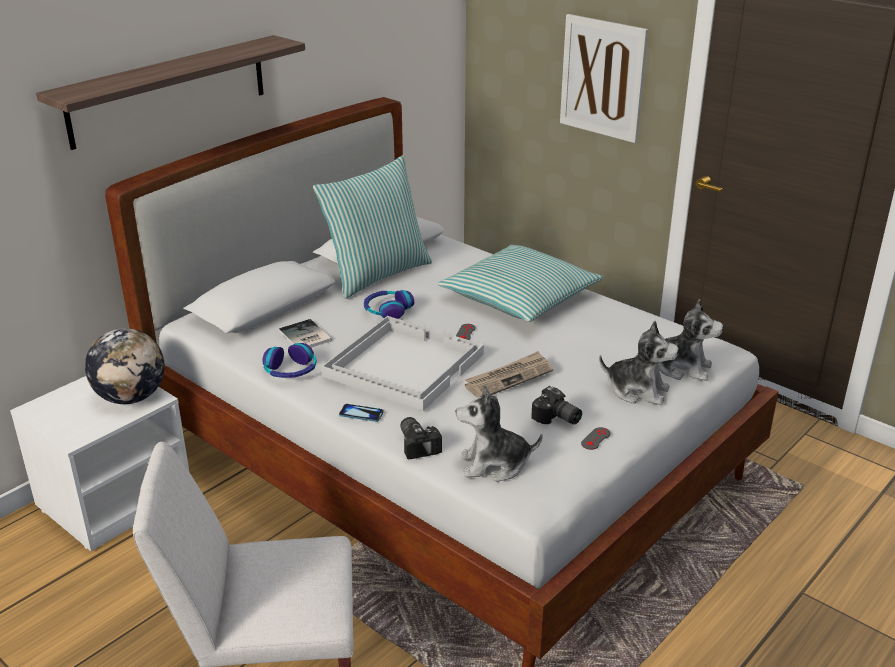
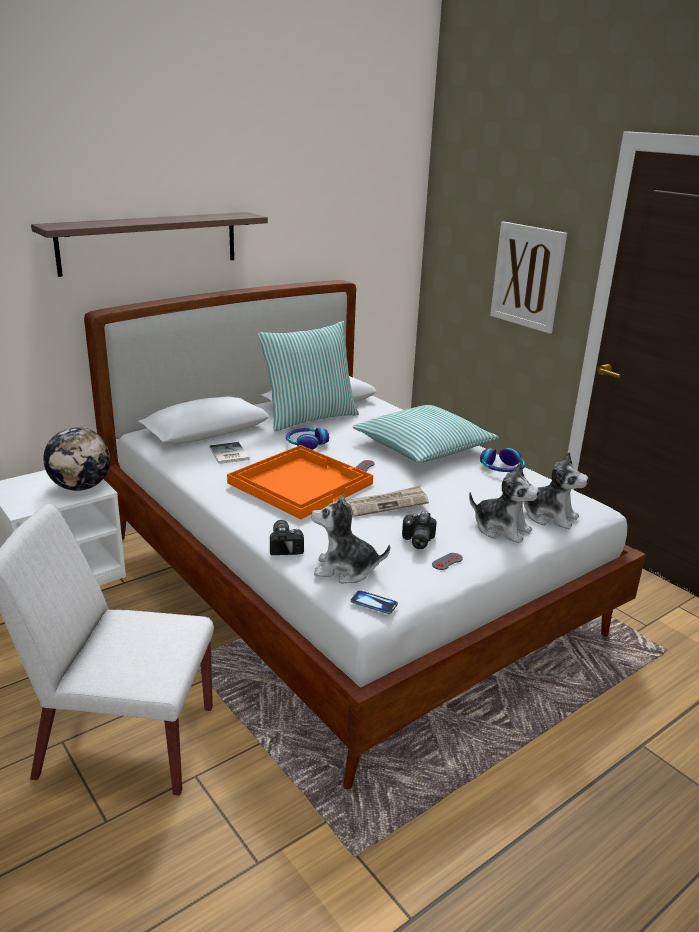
camera: 10 degrees right, 5 degrees down
(290, 370) = (204, 476): headphones -> headphones (502, 469)
(361, 414) = (247, 515): phone -> phone (373, 603)
(403, 364) = (300, 483): white tray -> orange tray
(556, 419) = (416, 541): camera -> camera turned 45 degrees clockwise

